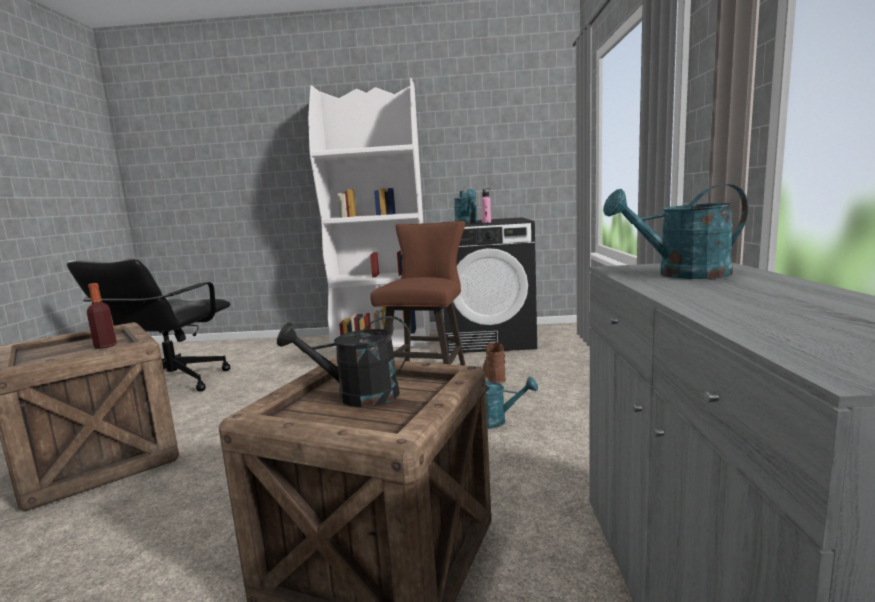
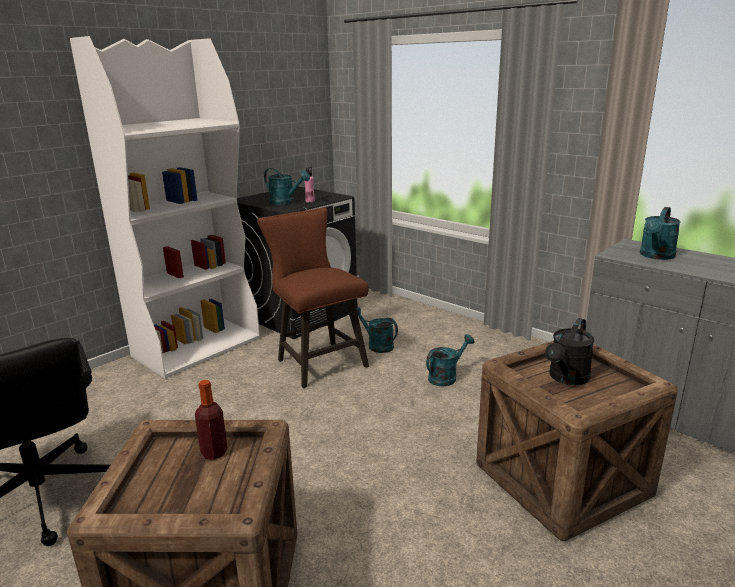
camera: 50 degrees left, 10 degrees up
(494, 377) = (376, 345): brown boot -> turquoise watering can

